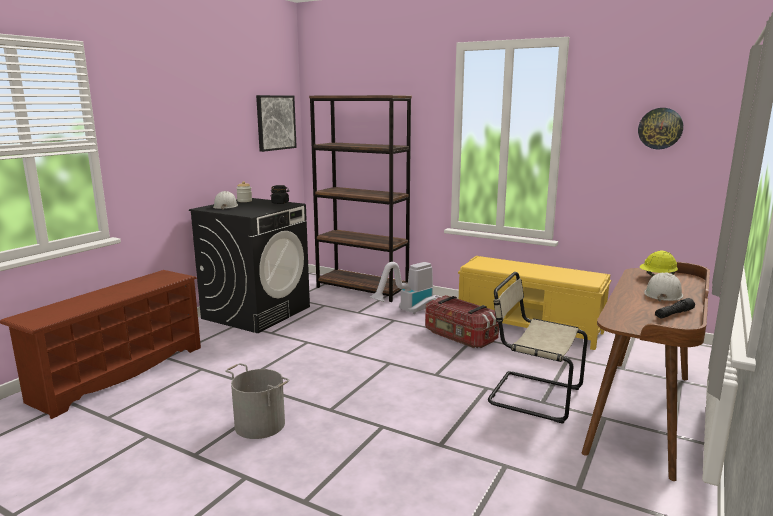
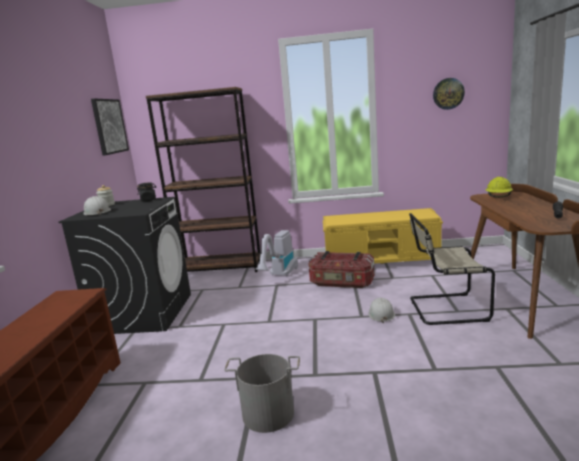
camera: 25 degrees left, 0 degrees up
(663, 294) = (524, 205): white hard hat -> white hard hat (381, 314)

